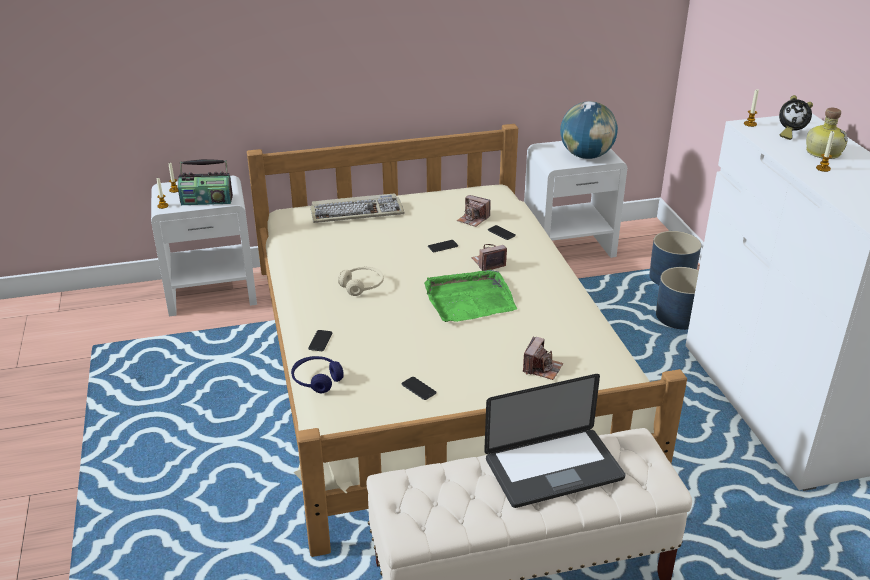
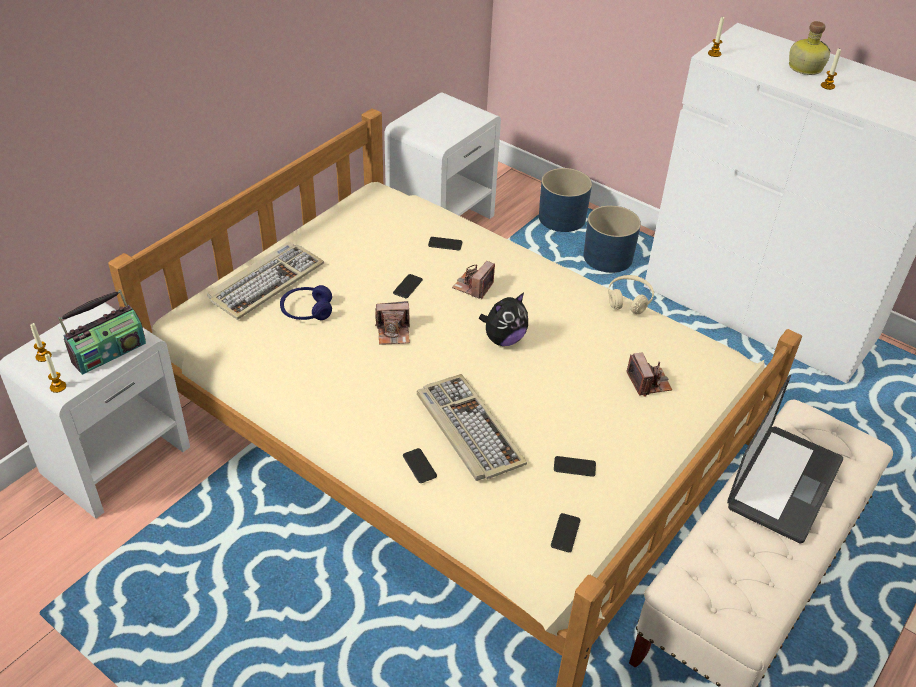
camera: 40 degrees left, 10 degrees up
(317, 380) = (470, 514): blue headphones -> blue headphones (306, 311)
(362, 286) = (383, 375): beige headphones -> beige headphones (629, 300)
(362, 420) = (565, 533): none -> phone
(376, 336) = (467, 429): none -> keyboard
(468, 300) = (503, 339): green tray -> plush toy
(473, 219) = (399, 239): camera -> camera (393, 332)
(586, 156) = (457, 120): globe -> none
(789, 134) = (756, 54): alarm clock -> none

